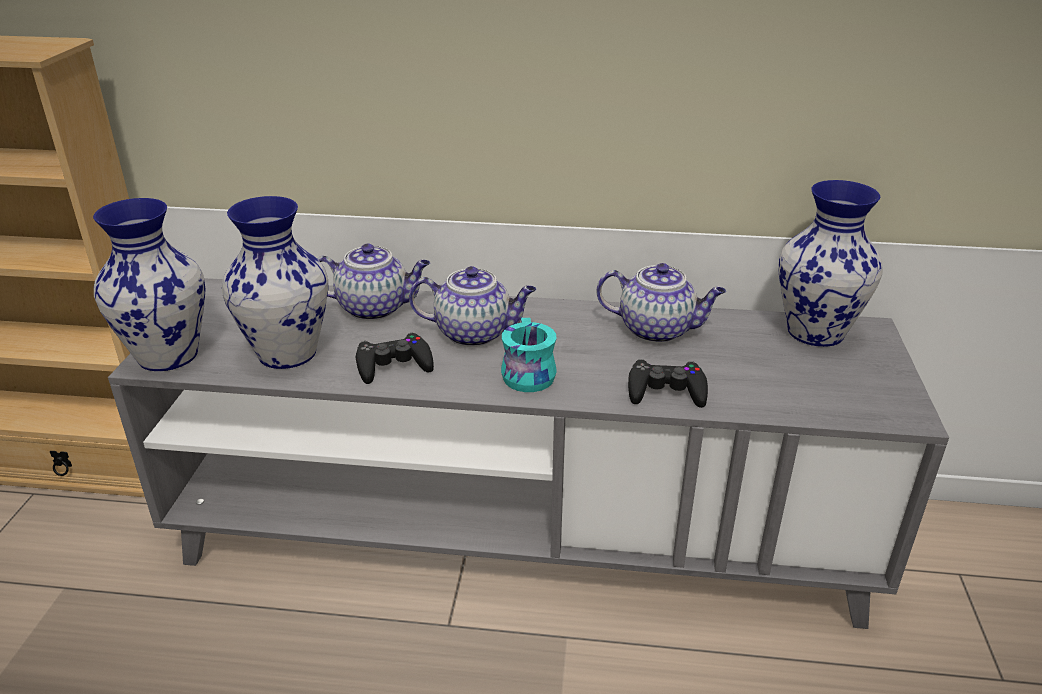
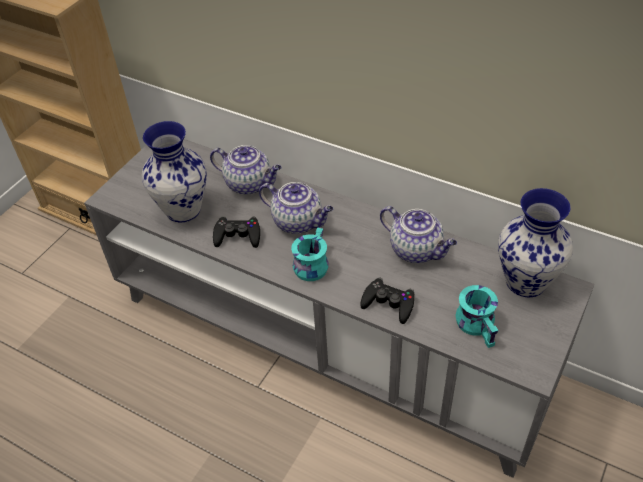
camera: 25 degrees right, 15 degrees up
(167, 355) = (119, 193): vase -> none
(800, 385) = (480, 325): none -> turquoise mug

